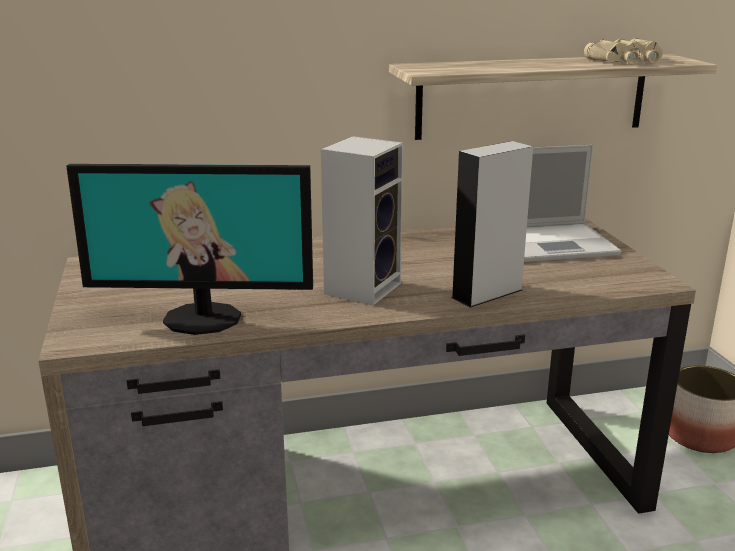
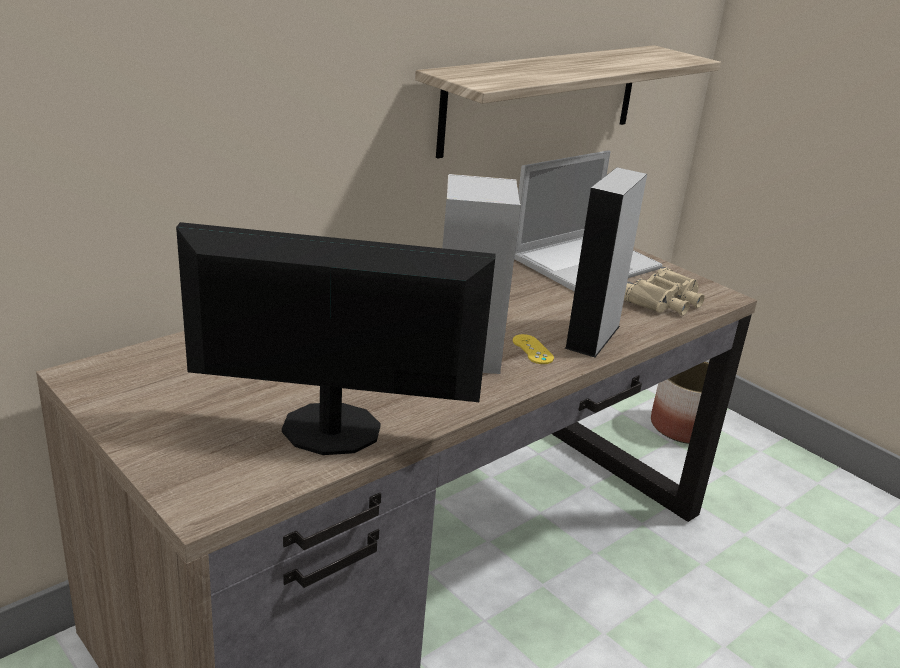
camera: 30 degrees left, 5 degrees up
(203, 318) = (330, 430): monitor -> monitor turned 150 degrees counterclockwise
(421, 294) = (532, 349): none -> yellow game controller
(626, 61) = (639, 58): beige binoculars -> beige binoculars (664, 301)

